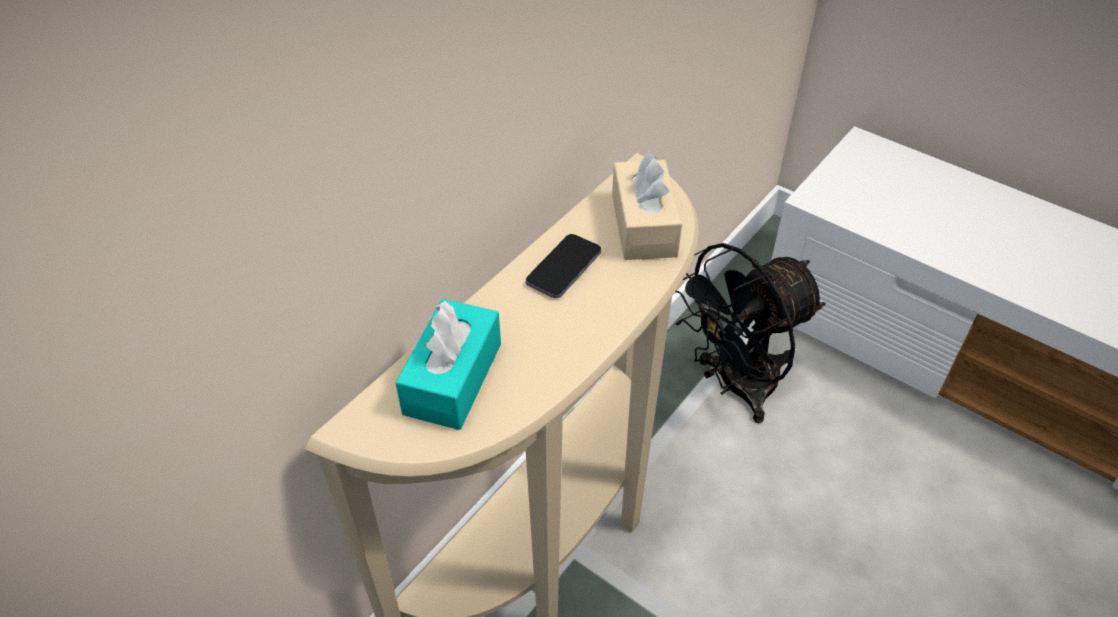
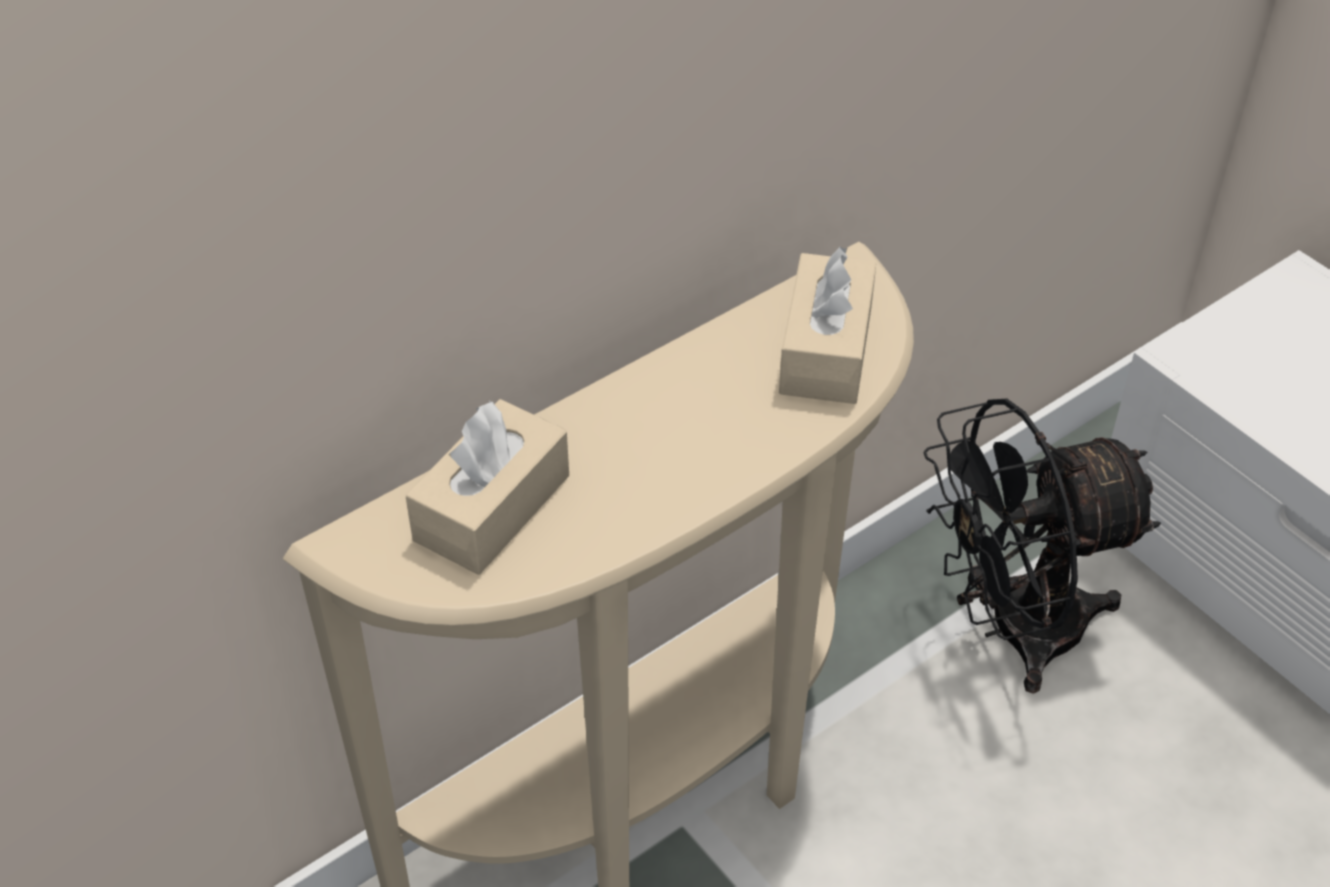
camera: 15 degrees right, 0 degrees up
(453, 378) = (492, 508): turquoise tissue box -> beige tissue box
(564, 268) = (691, 389): phone -> none

